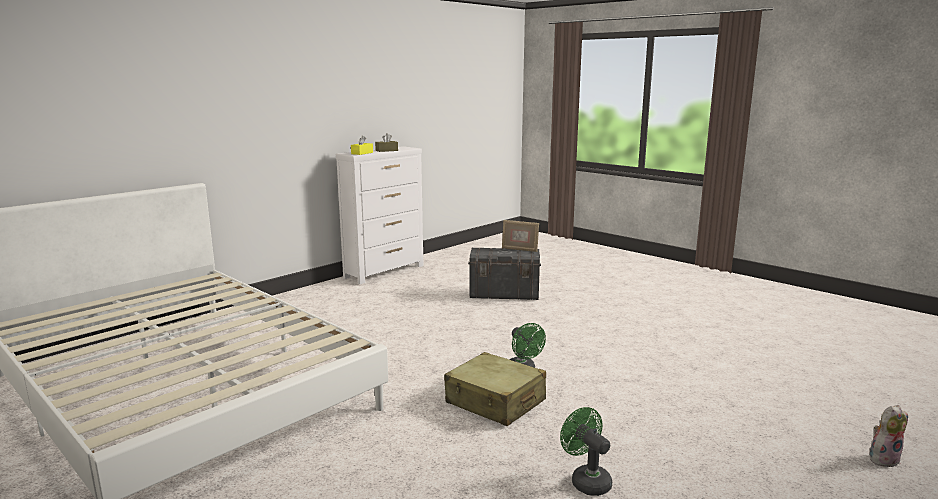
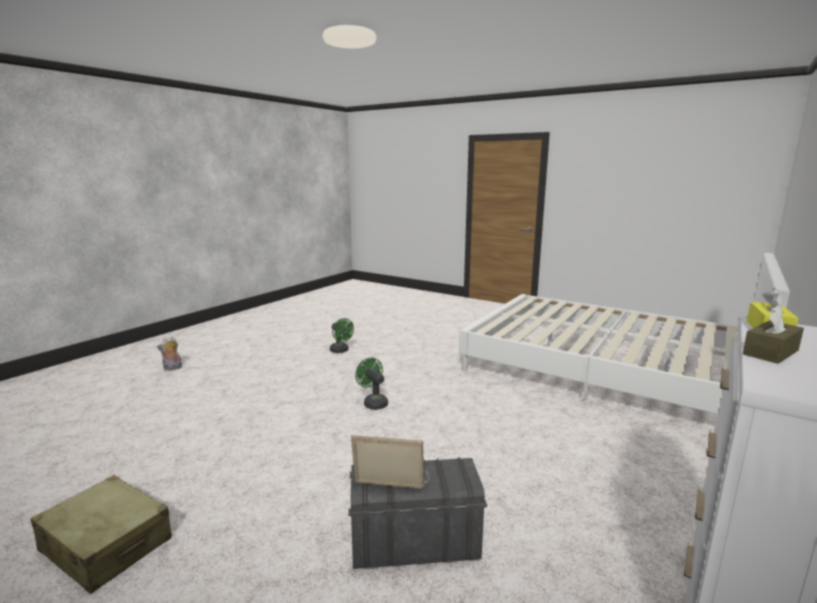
camera: 170 degrees right, 0 degrees up
(495, 402) = (391, 379): beige suitcase -> beige suitcase (107, 545)

